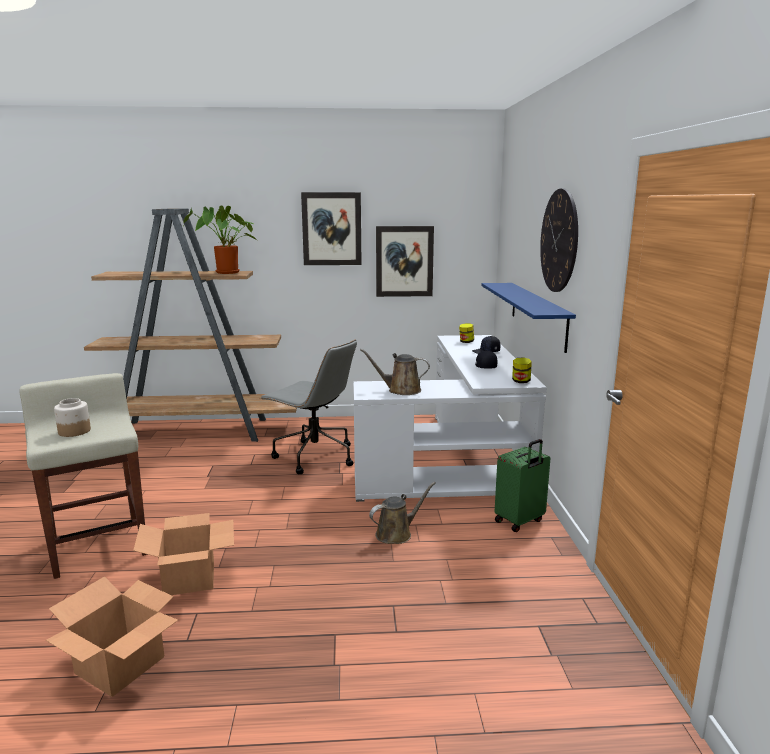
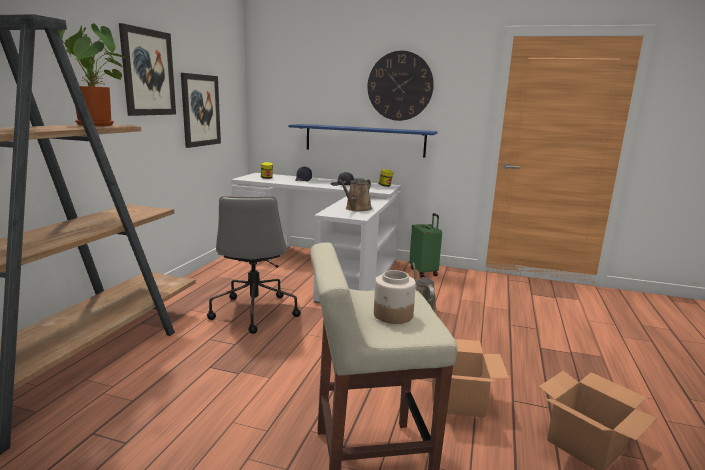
camera: 70 degrees left, 0 degrees up
(314, 456) = (254, 311): grey office chair -> grey office chair turned 120 degrees clockwise

